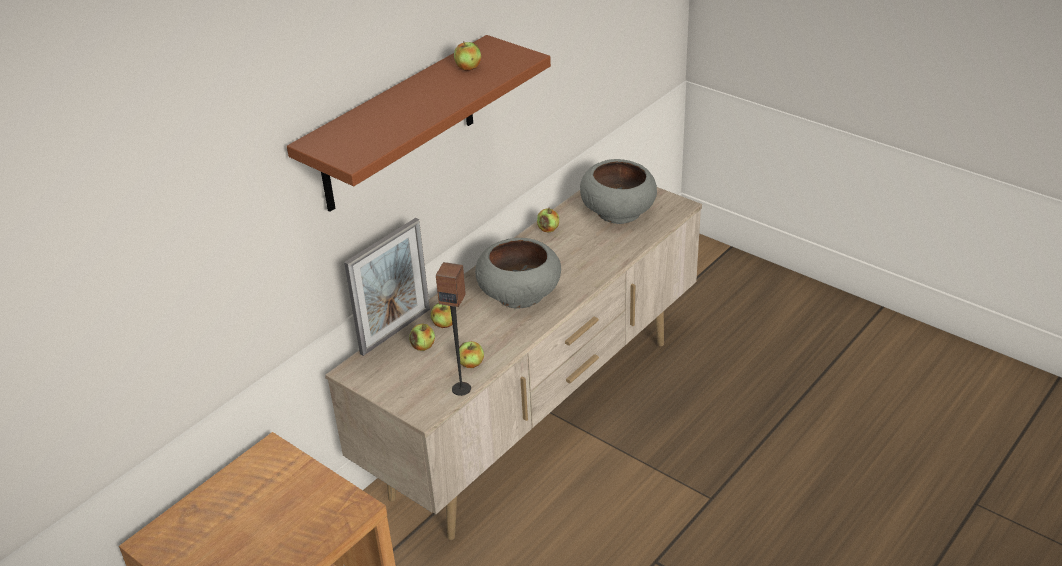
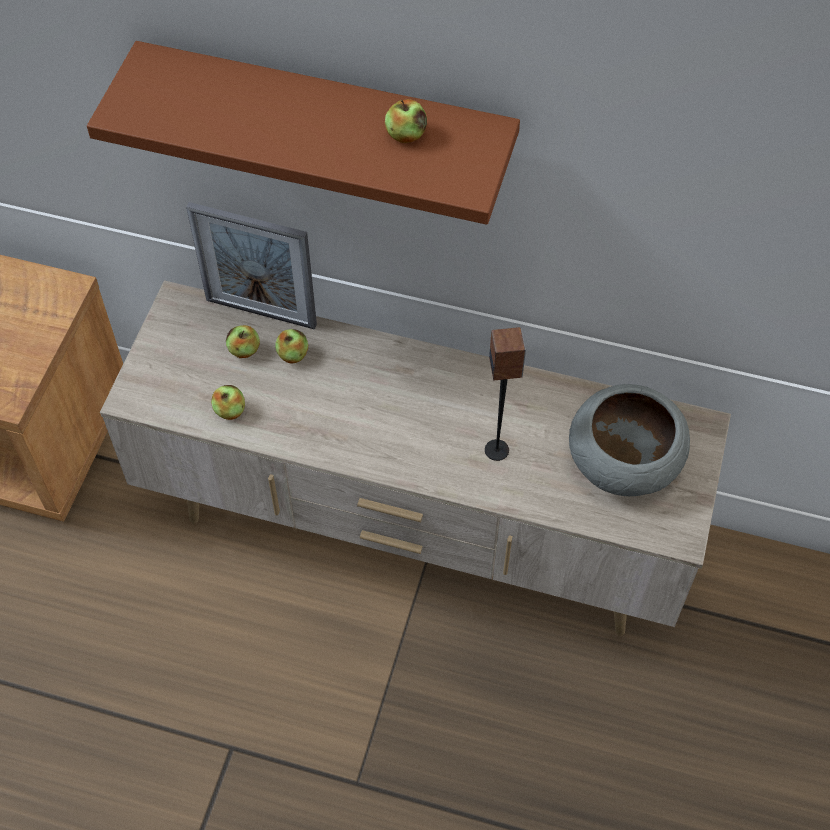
camera: 65 degrees right, 20 degrees up
(461, 388) = (183, 418): speaker -> speaker (497, 450)
(519, 294) = (383, 410): grey bowl -> none
(548, 229) = (540, 392): apple -> none

